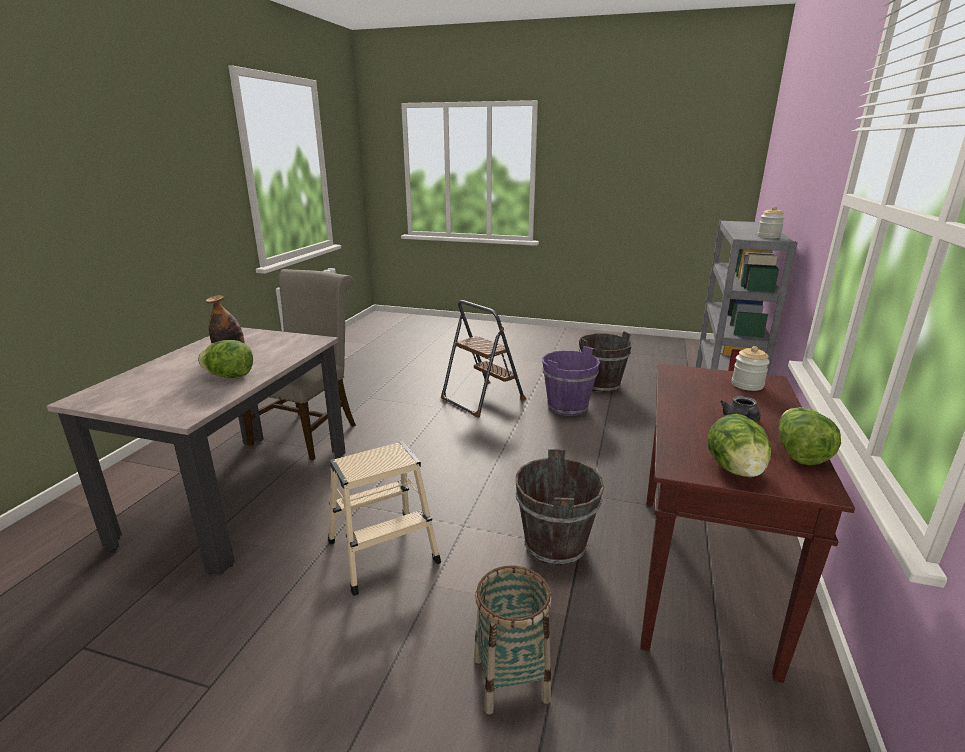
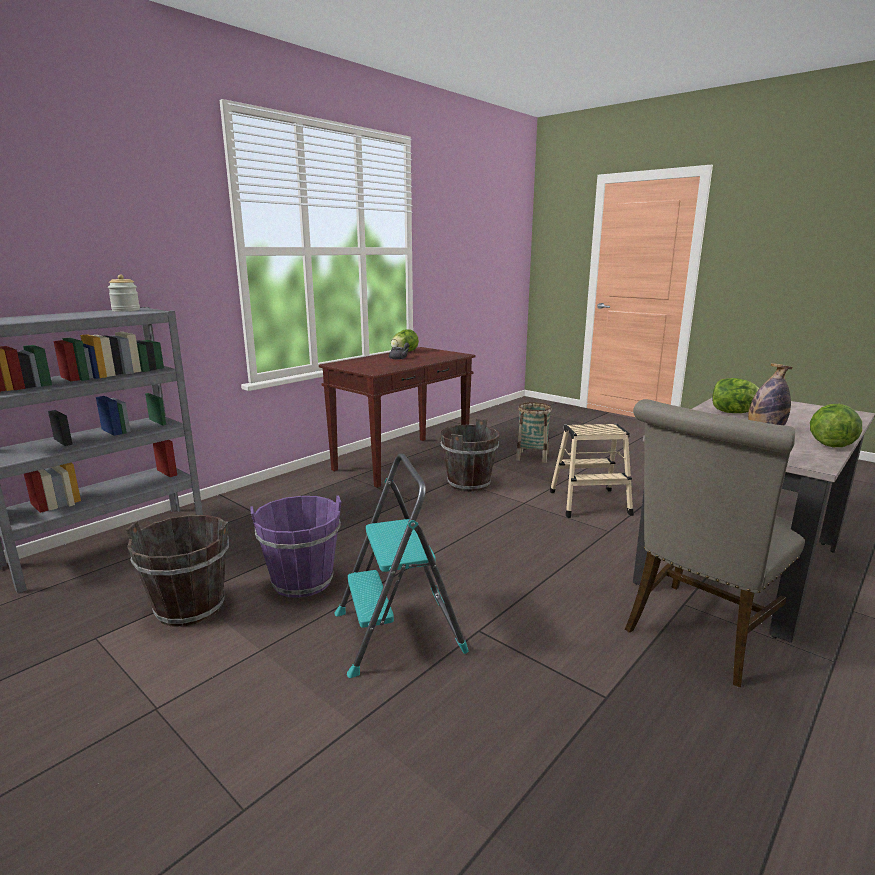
camera: 155 degrees left, 5 degrees down
(480, 399) = (404, 631): brown step ladder -> turquoise step ladder
(735, 469) = (440, 352): lettuce -> lettuce (830, 444)
(747, 385) = (354, 364): jar -> none

